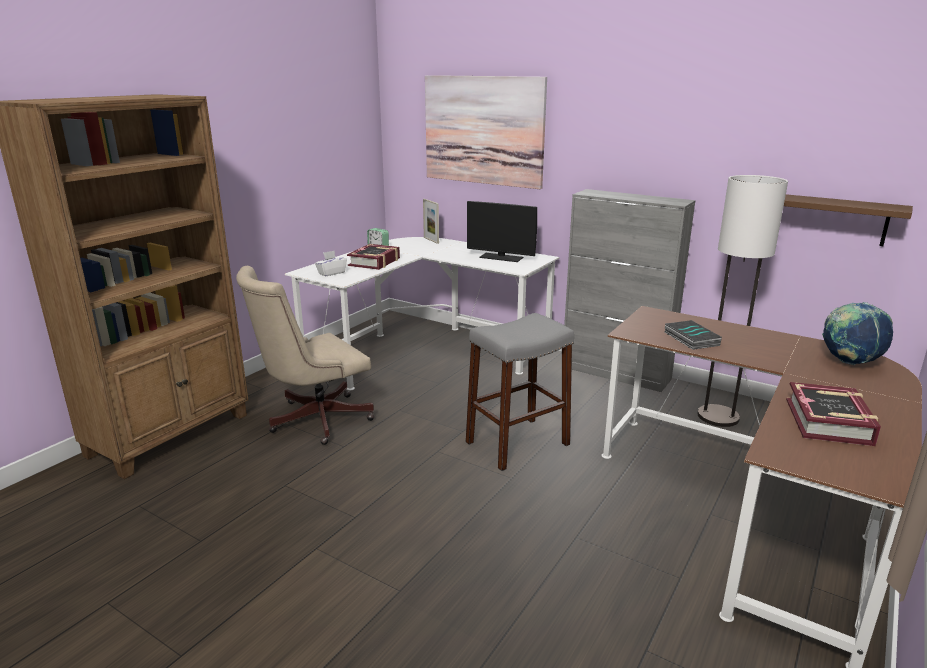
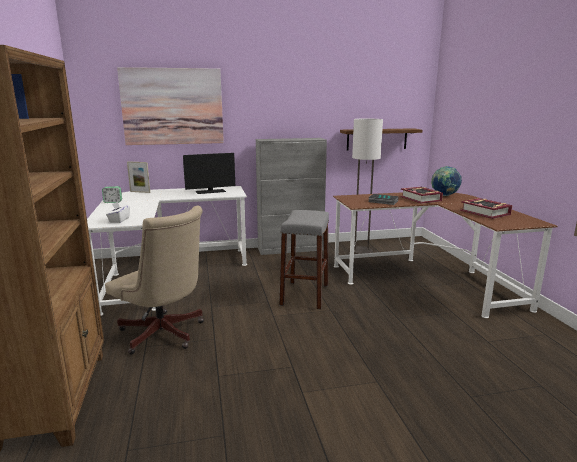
camera: 45 degrees left, 5 degrees down
(313, 420) = (164, 335): beige office chair -> beige office chair turned 60 degrees counterclockwise
(374, 262) = (134, 209): book -> book (421, 199)

